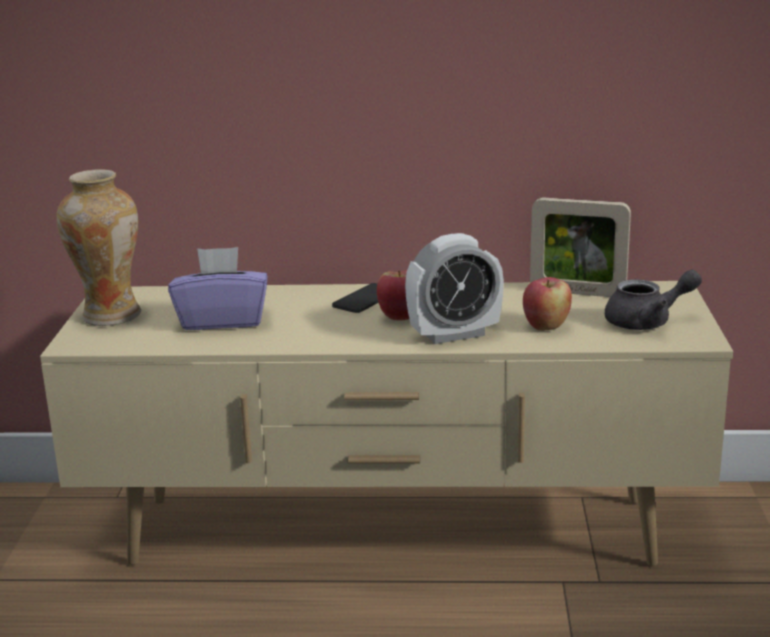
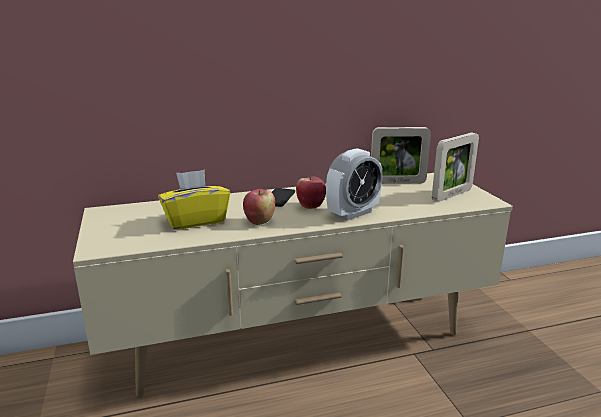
camera: 20 degrees left, 0 degrees up
(110, 316) = (111, 226): vase -> none
(222, 320) = (195, 220): purple tissue box -> yellow tissue box
(546, 326) = (400, 203): apple -> apple (259, 221)
(647, 322) = (452, 195): grey teapot -> picture frame

